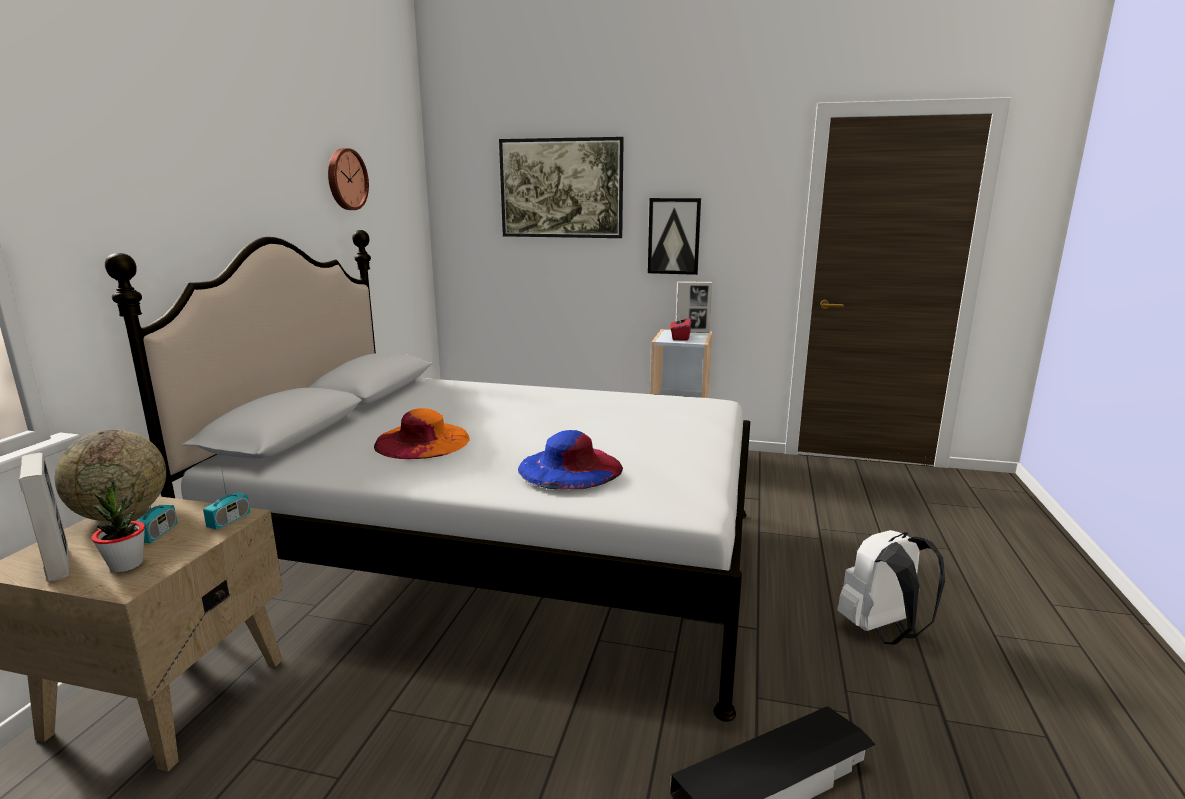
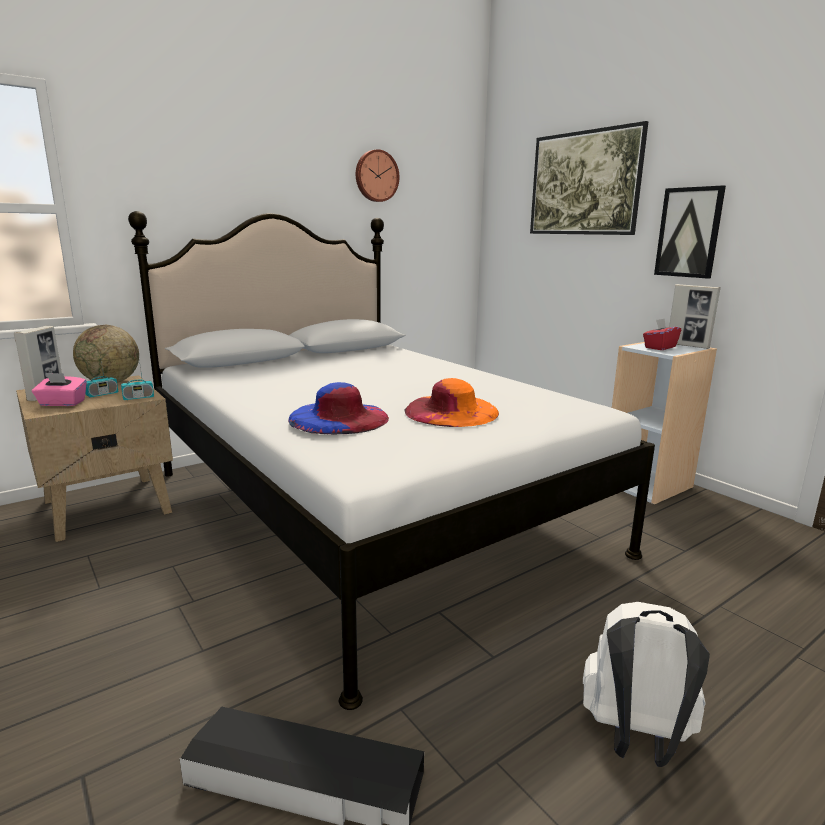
camera: 40 degrees right, 0 degrees up
(126, 565) = (62, 403): potted plant -> pink tissue box
(422, 441) = (297, 380): orange hat -> orange hat (451, 411)

